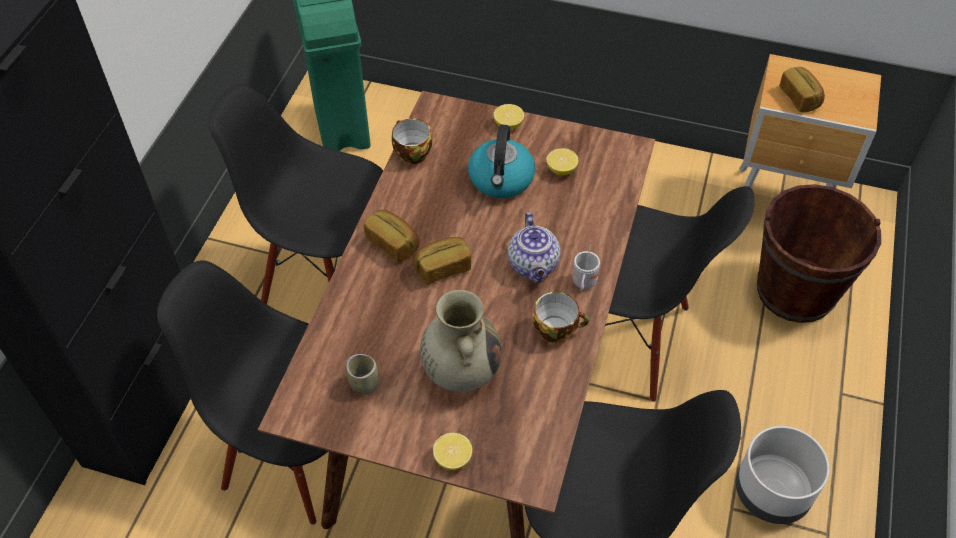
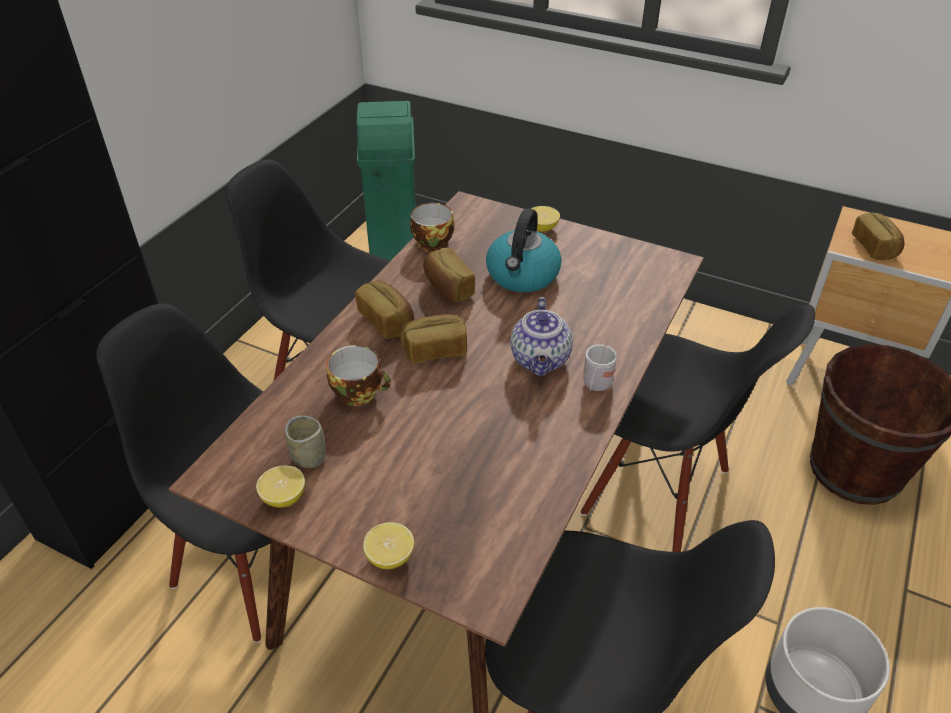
camera: 10 degrees right, 10 degrees down
(438, 202) = (447, 288): none -> bread
(460, 371) = (427, 459): beige vase -> none
(557, 329) = (554, 429): cup -> cup (360, 392)
(561, 170) = (592, 273): lemon -> lemon (284, 497)

